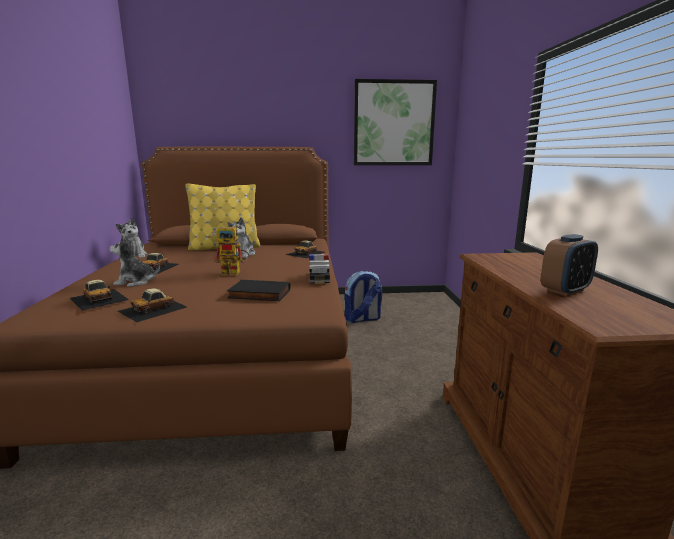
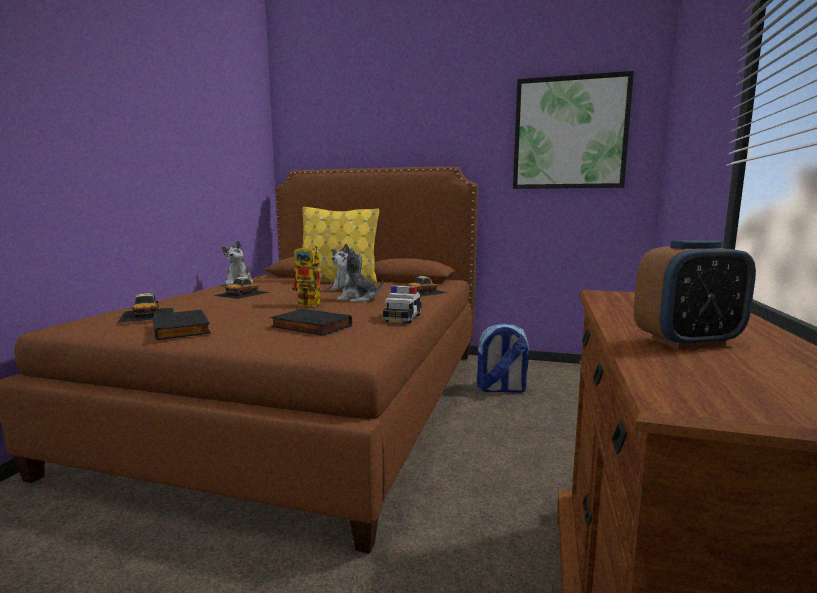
camera: 20 degrees right, 5 degrees down
(136, 282) = (204, 304): plush toy -> plush toy (358, 299)
(153, 309) = (183, 329): toy car -> black book

